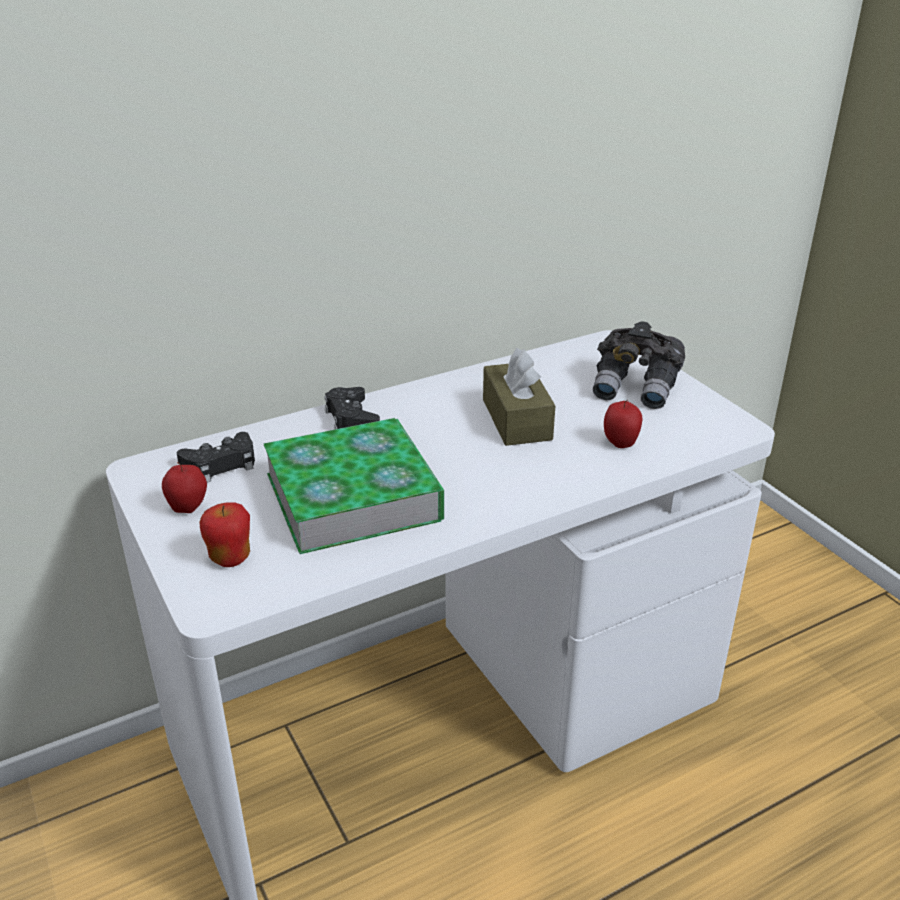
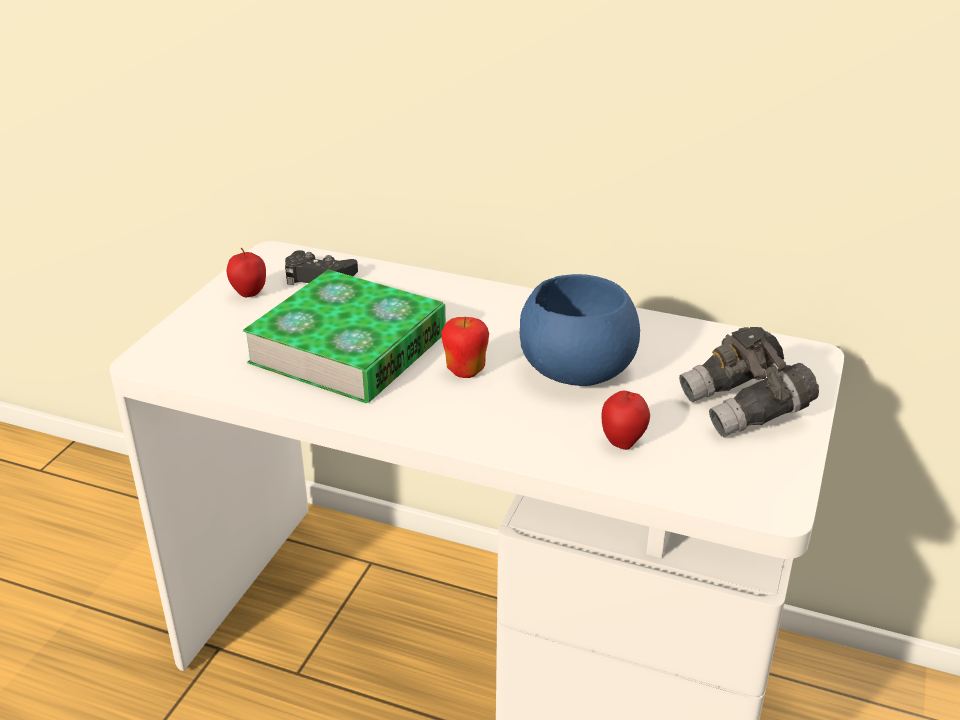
camera: 50 degrees right, 0 degrees up
(230, 558) = (210, 339): apple -> apple (465, 371)
(351, 418) = (457, 295): black game controller -> none
(516, 419) = (576, 369): brown tissue box -> blue bowl

